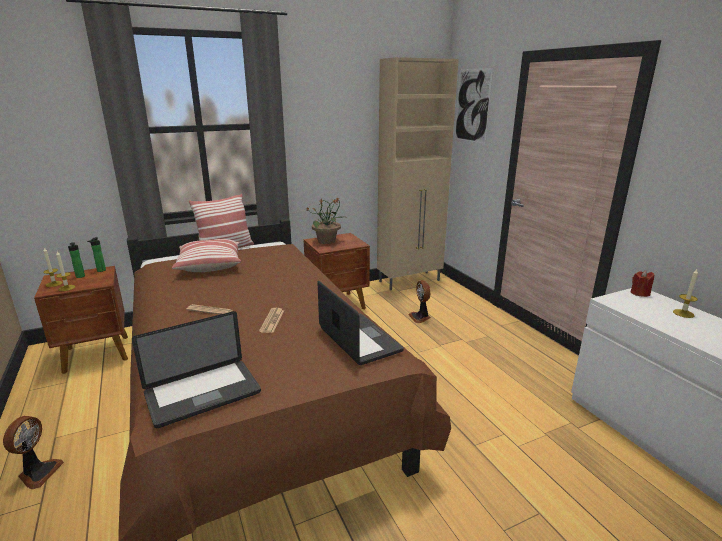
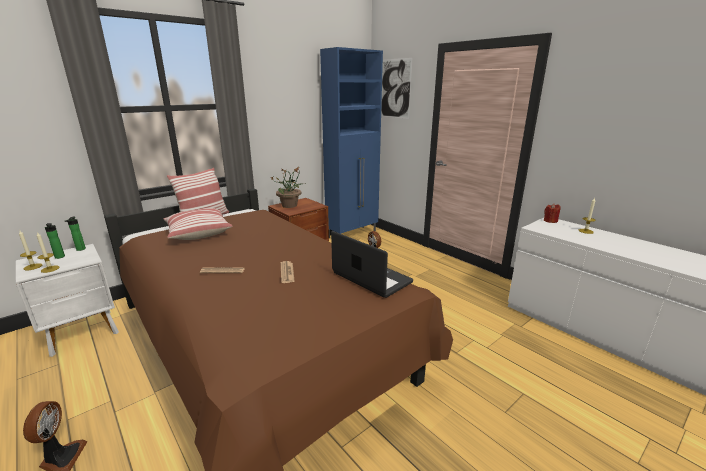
camera: 15 degrees left, 0 degrees up
(98, 354) = (84, 332): brown nightstand -> white nightstand
(203, 393) = (261, 342): laptop -> none
(410, 281) = (353, 235): beige cabinet -> blue cabinet

